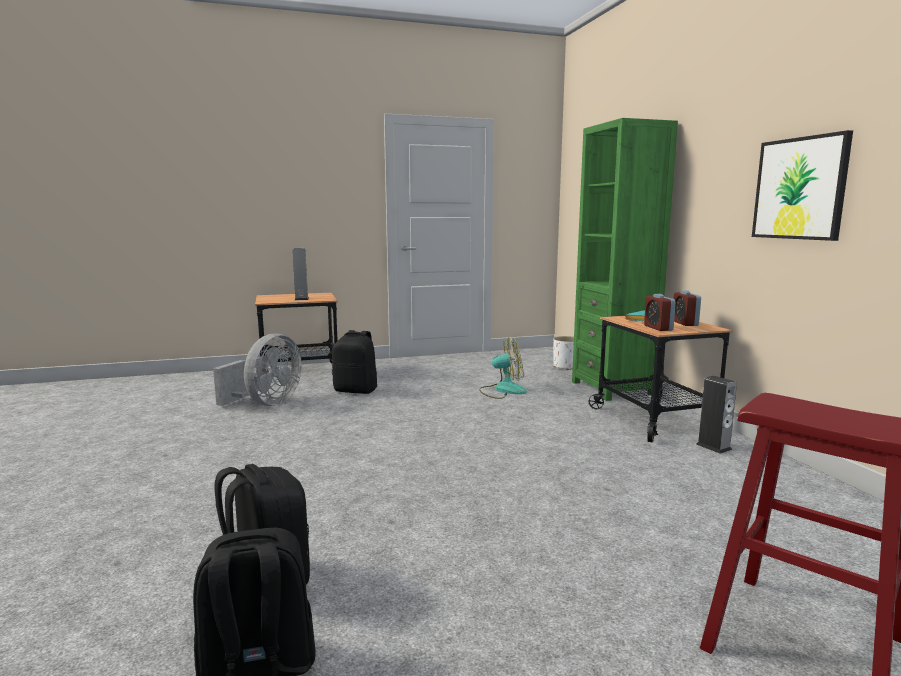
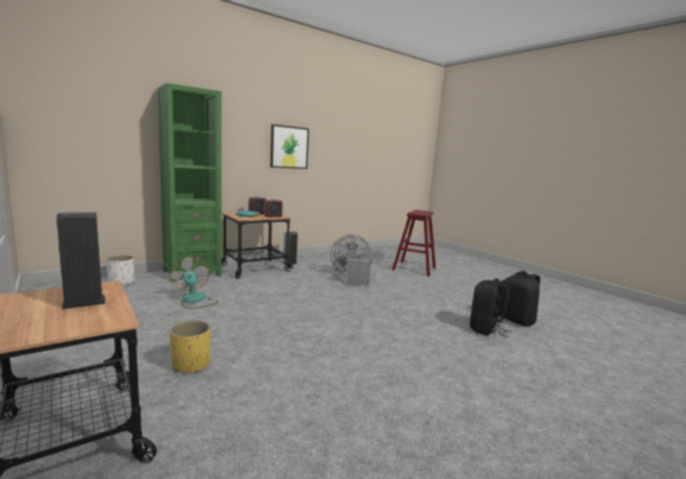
camera: 110 degrees left, 0 degrees up
(266, 403) = (250, 415): grey fan -> grey fan (351, 277)
(356, 390) = (190, 364): black backpack -> yellow planter

